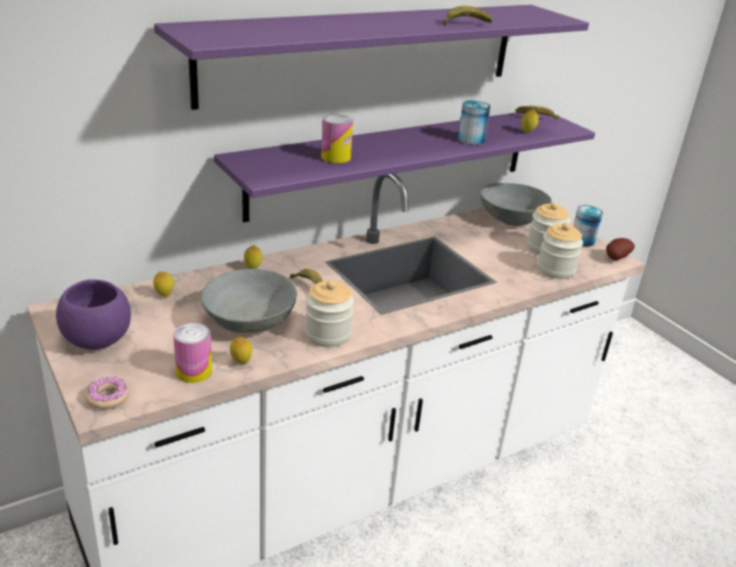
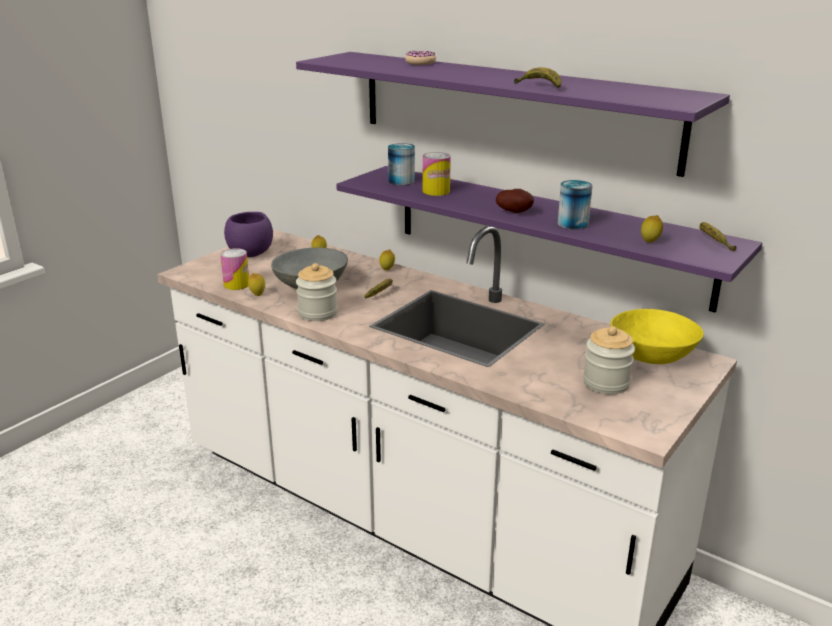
camera: 70 degrees right, 5 degrees down
(108, 398) = (194, 271): donut -> donut (420, 63)
(512, 219) = (653, 356): grey bowl -> yellow bowl
(555, 270) = (558, 395): jar -> none
(582, 240) = (665, 405): can -> can (401, 181)
(615, 258) = (647, 432): potato -> potato (515, 212)

